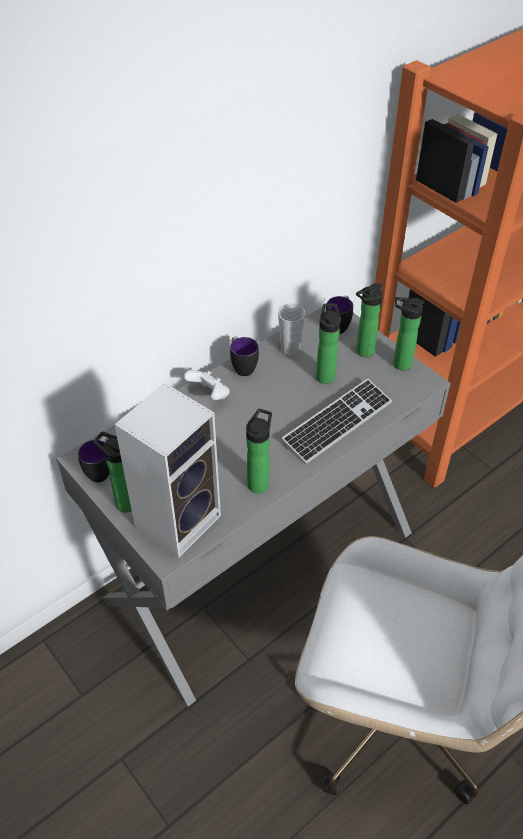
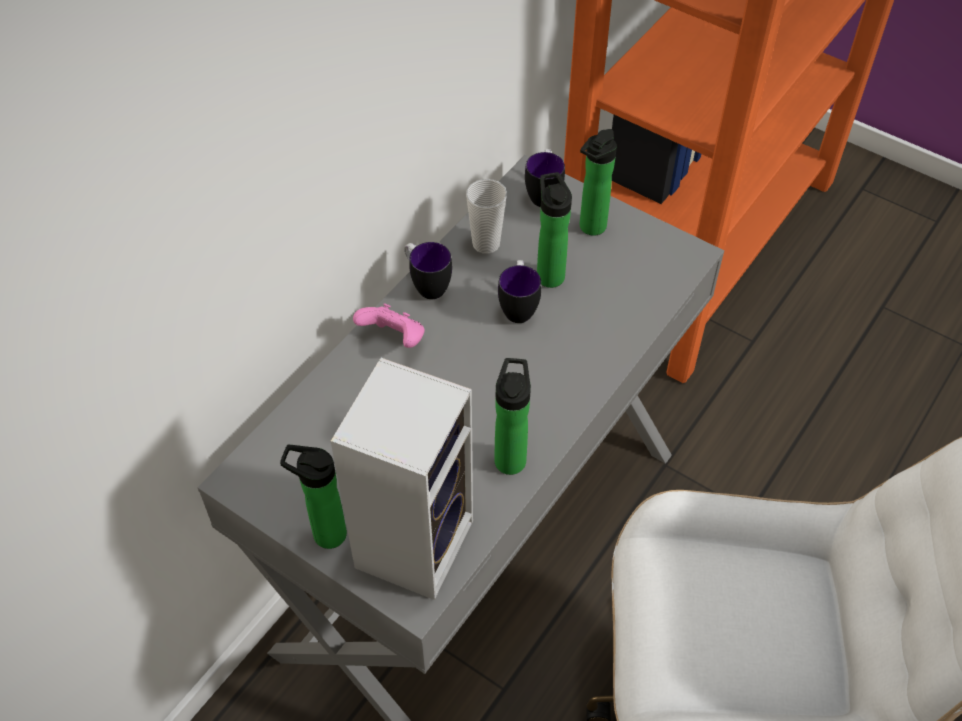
camera: 15 degrees left, 5 degrees up
(101, 470) = (274, 491): mug -> mug (518, 307)
(209, 395) = (394, 339): white game controller -> pink game controller
(337, 422) = (590, 342): keyboard -> none
(399, 364) = (645, 236): bottle -> none

